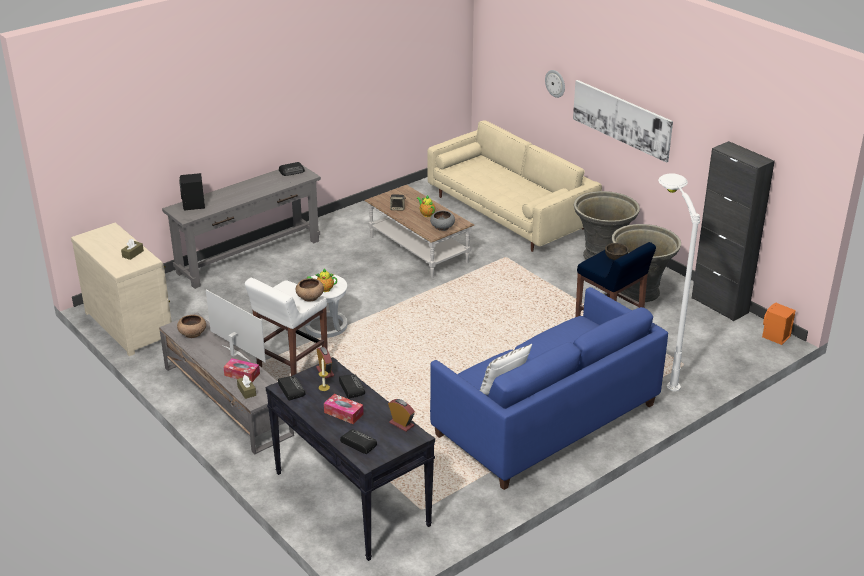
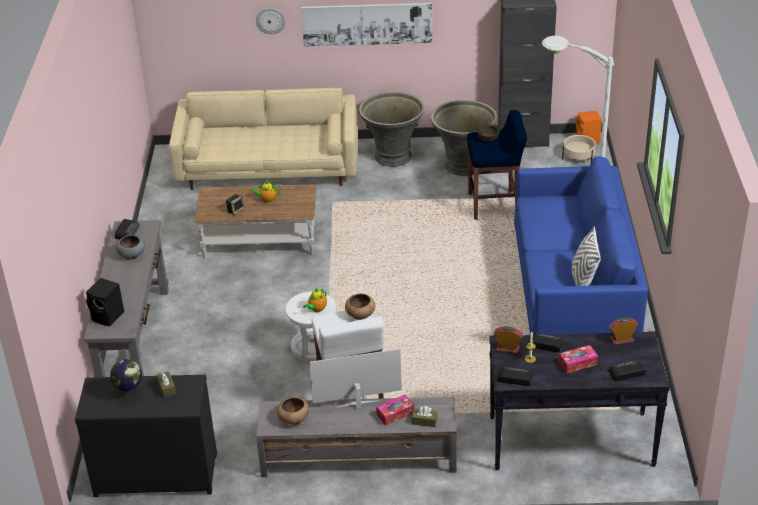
camera: 50 degrees left, 5 degrees up
(115, 243) = (129, 392): none -> globe
(130, 324) = (155, 472): beige dresser -> black dresser
(442, 227) = (300, 202): grey bowl -> grey bowl (132, 255)
(743, 342) = (578, 157): none -> beige planter

